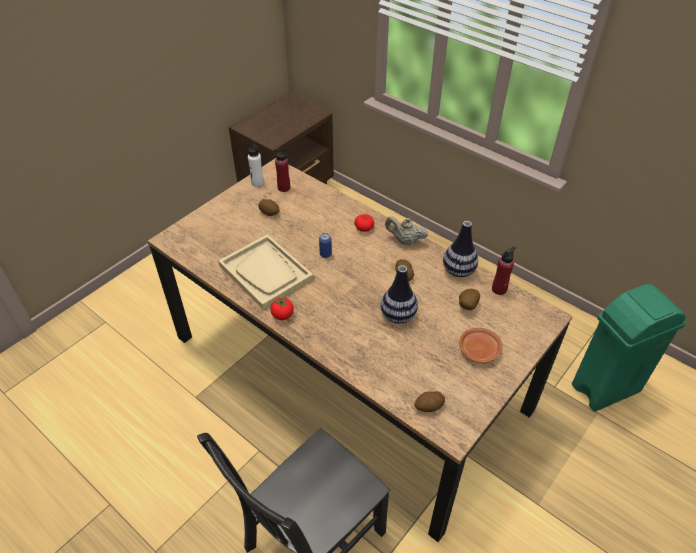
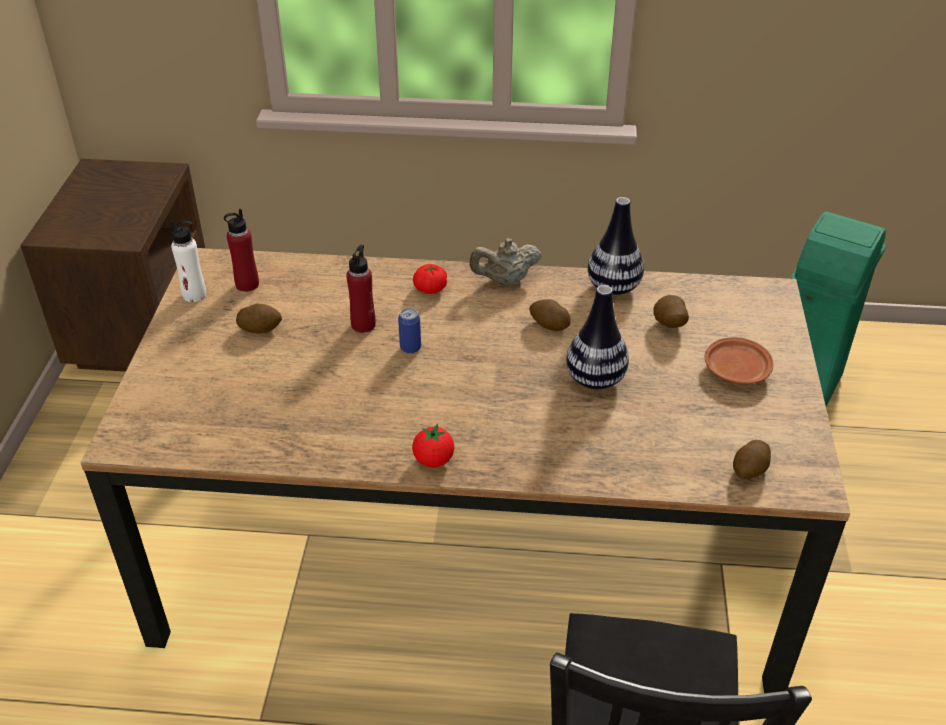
camera: 35 degrees left, 5 degrees down
(266, 272) = (344, 414): beige tray -> none
(499, 289) = (685, 287): red bottle -> red bottle (363, 325)

